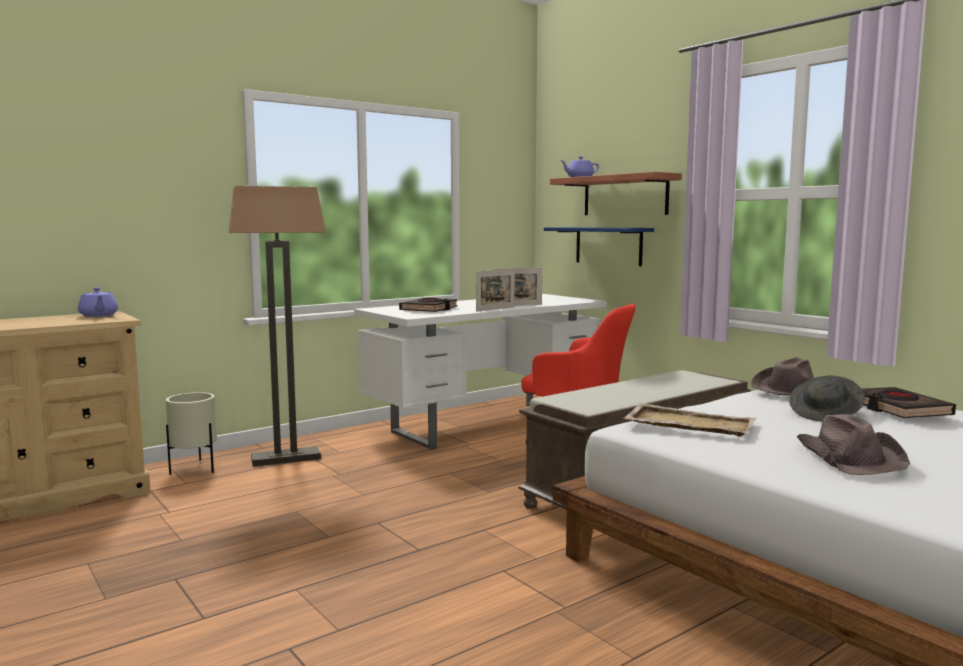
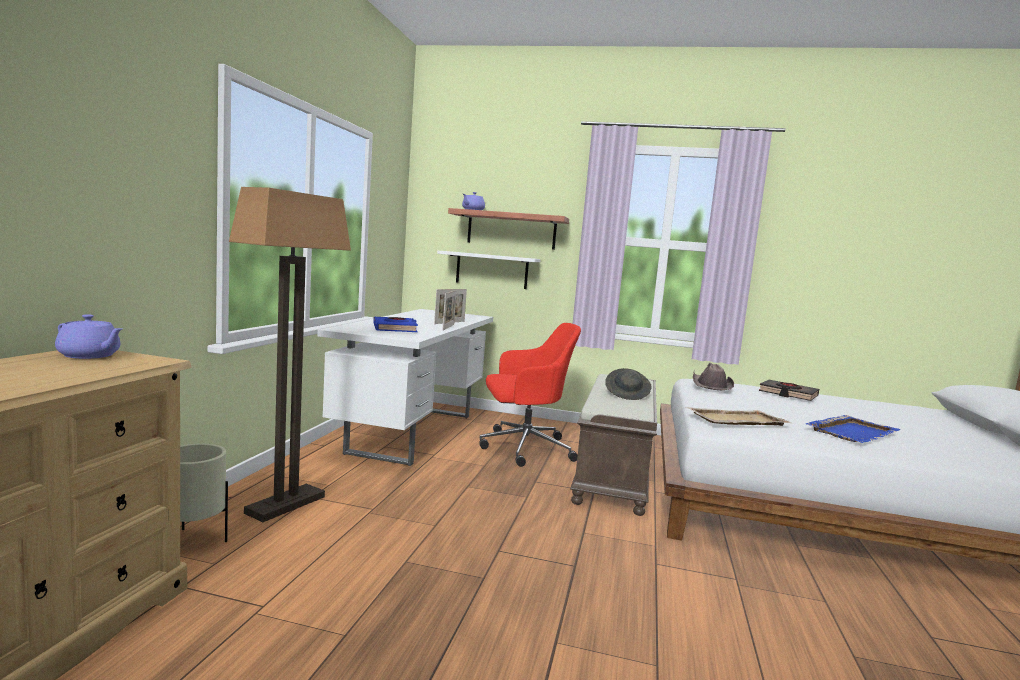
camera: 40 degrees left, 0 degrees up
(429, 309) = (395, 329): black book -> blue book
(608, 245) = (492, 270): blue shelf -> white shelf
(826, 415) = (766, 402): grey hat -> grey hat (627, 395)
(850, 457) = (853, 432): brown hat -> blue tray

